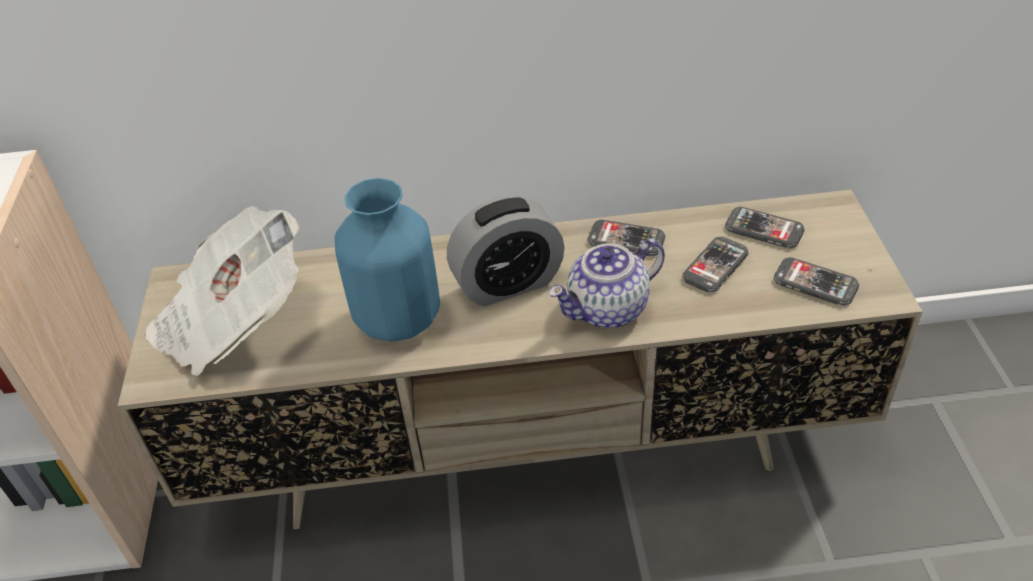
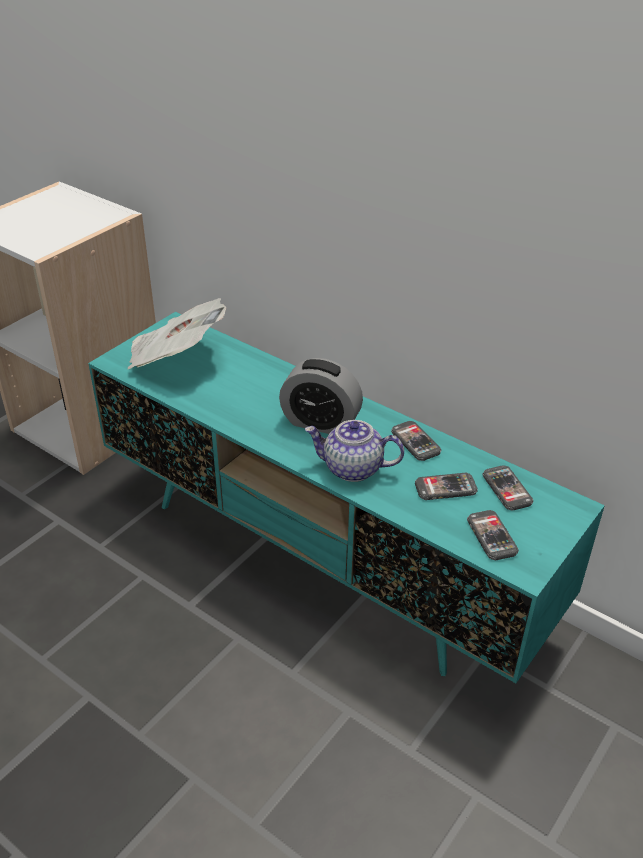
camera: 40 degrees right, 5 degrees down
(398, 320) = (245, 404): blue vase -> none
(530, 443) = (322, 555): beige tv stand -> turquoise tv stand

